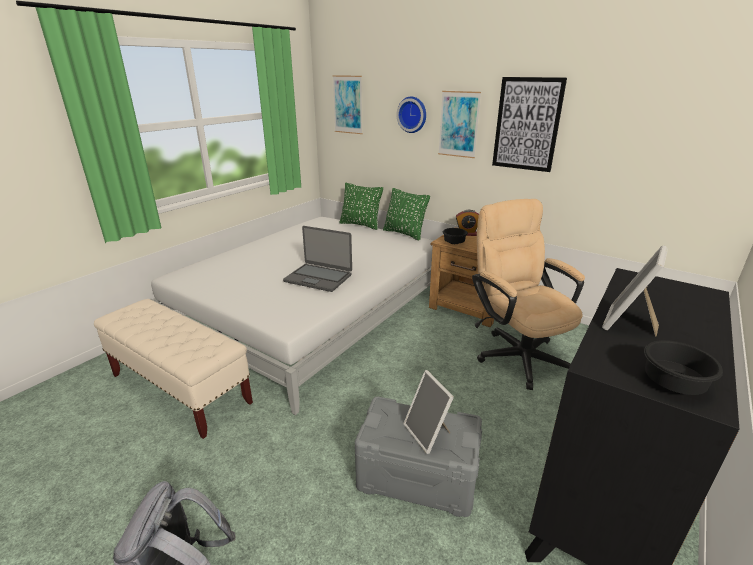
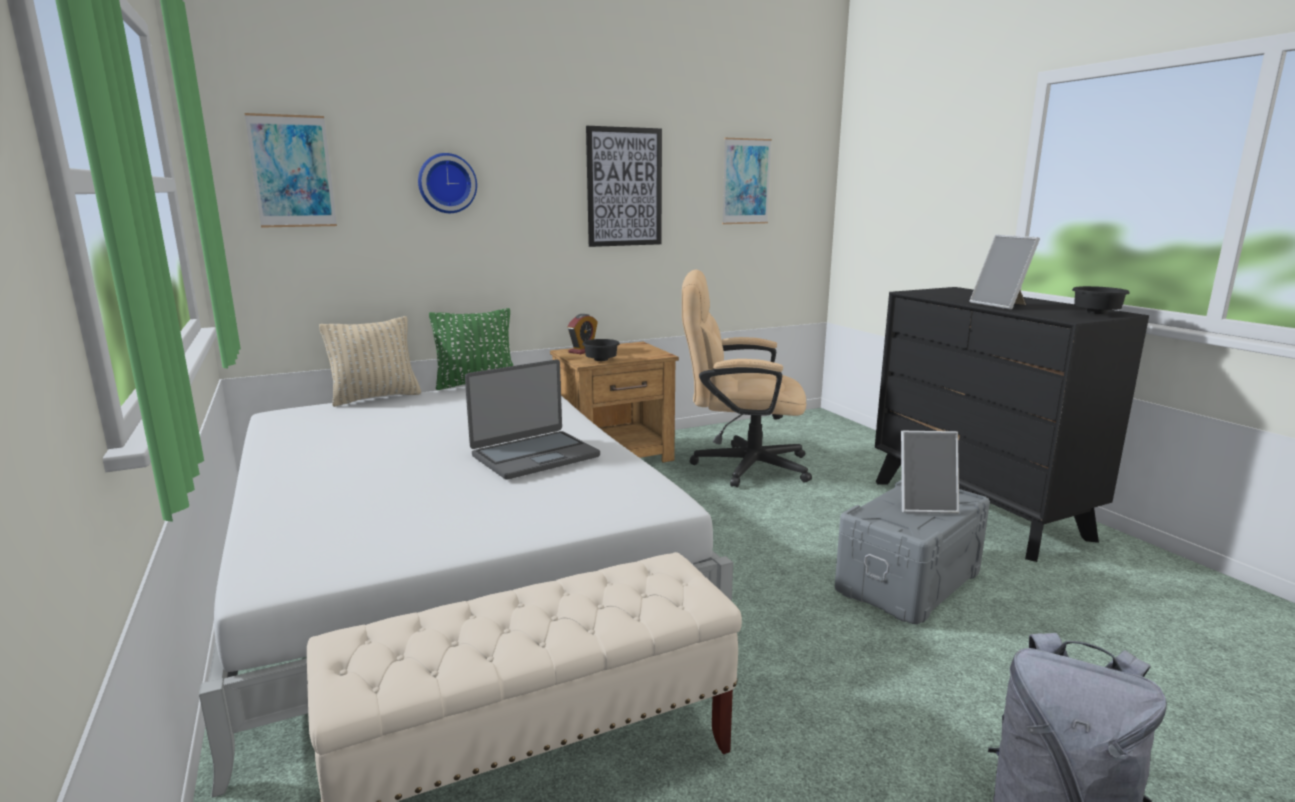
camera: 60 degrees left, 10 degrees down
(360, 225) = (375, 397): green pillow -> beige pillow
(458, 124) = (530, 194): picture -> picture (746, 181)

